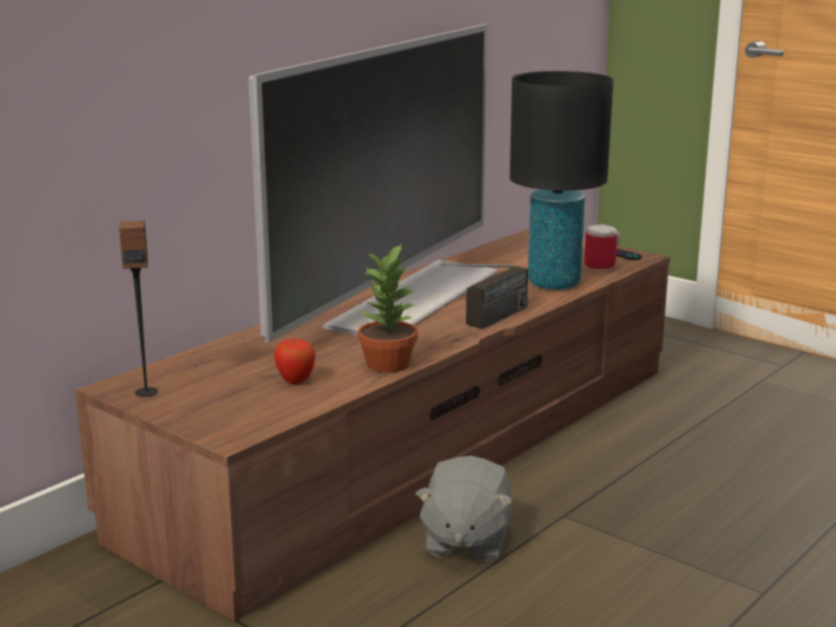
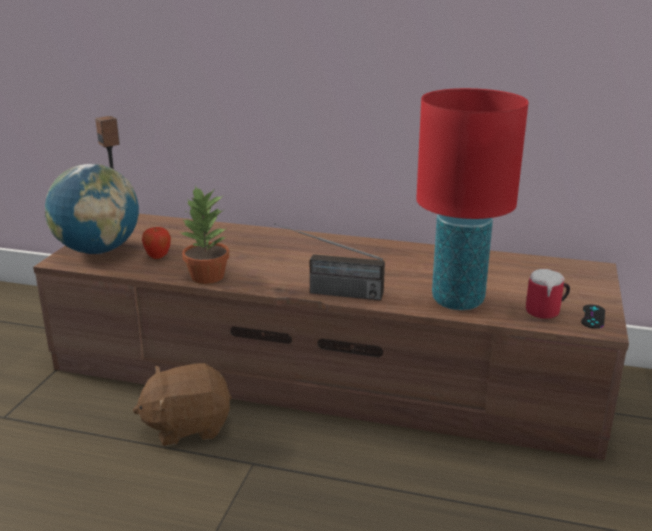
camera: 65 degrees right, 5 degrees up
(224, 412) = (98, 250): none -> globe
(411, 298) = (354, 256): television -> none
(465, 541) = (187, 426): grey plush toy -> brown plush toy
(554, 283) = (457, 301): black table lamp -> red table lamp

